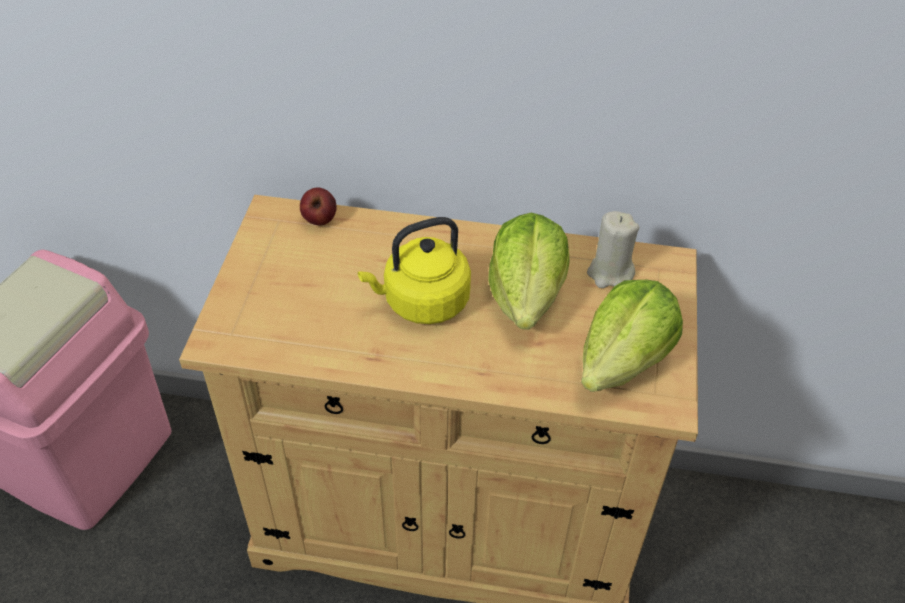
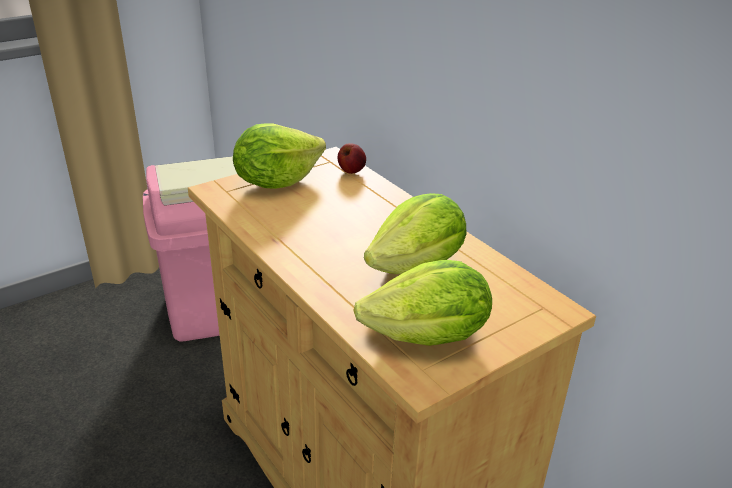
camera: 45 degrees right, 15 degrees down
(265, 284) = (276, 181): none -> lettuce
(422, 302) = (346, 233): yellow kettle -> none
(610, 273) = (498, 288): beige candle -> none

